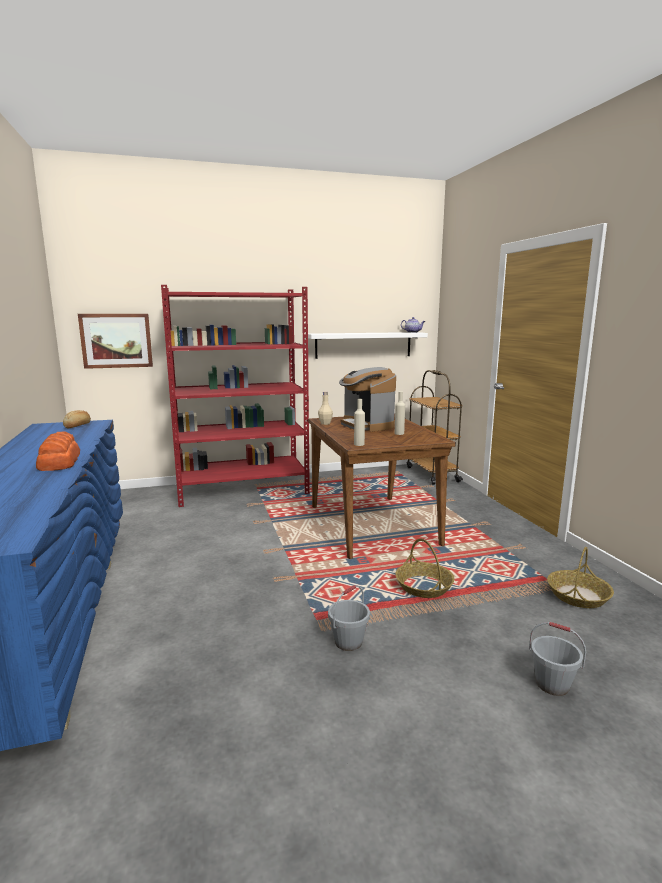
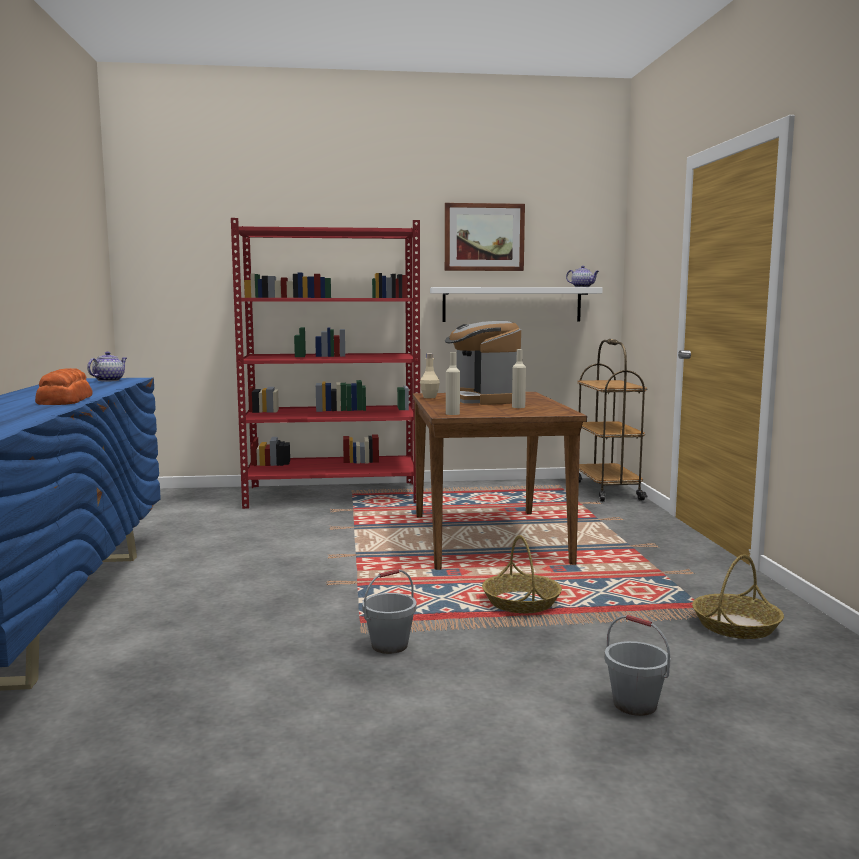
camera: 10 degrees right, 5 degrees down
(78, 426) = (109, 380): bread -> teapot
(116, 340) = (182, 293): picture -> picture (484, 237)

